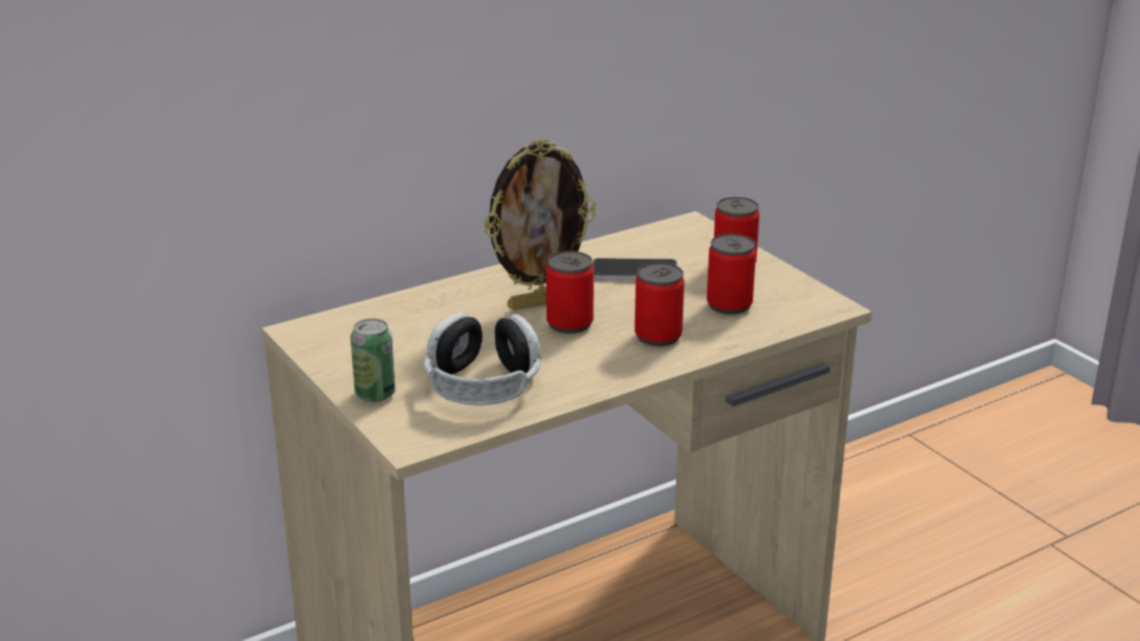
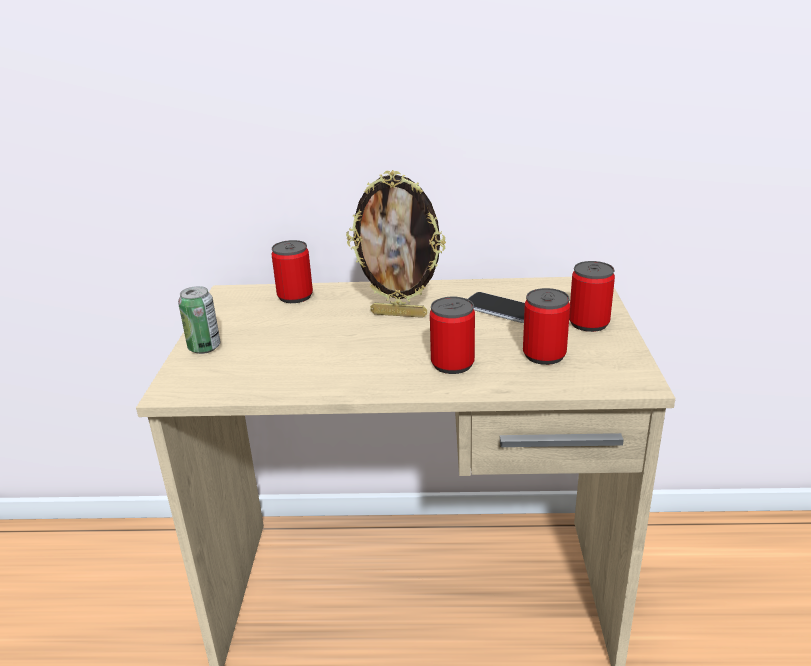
camera: 35 degrees right, 0 degrees up
(483, 383) = (279, 362): headphones -> none
(569, 323) = (399, 335): can -> can (295, 296)

